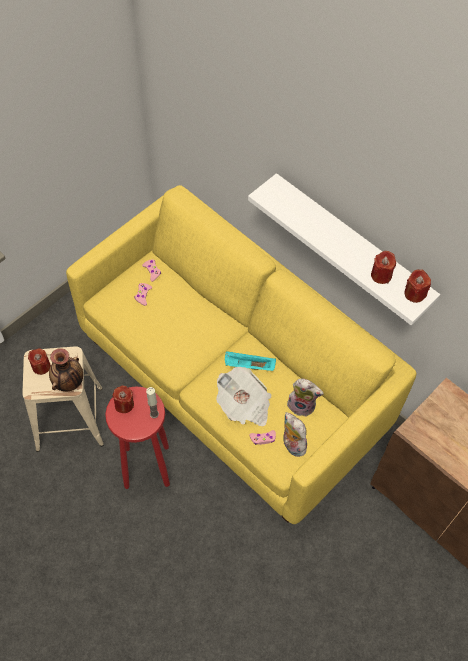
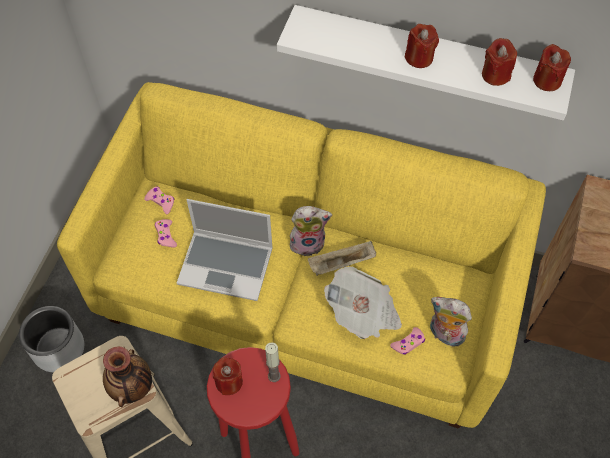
camera: 25 degrees left, 0 degrees up
(41, 366) = (84, 383): red candle -> red candle (419, 58)
(51, 343) = (59, 348): none -> grey planter
(172, 333) = (227, 265): none -> laptop
(248, 366) = (341, 264): turquoise tray -> beige tray
(302, 405) = (429, 282): plush toy -> plush toy (308, 242)

